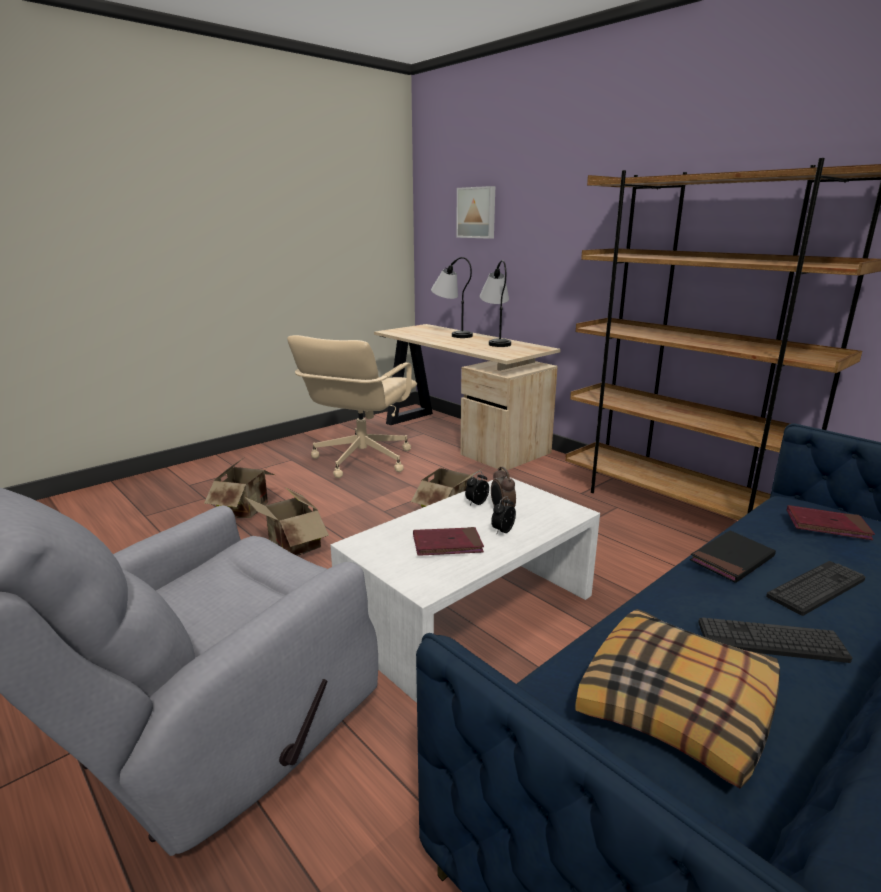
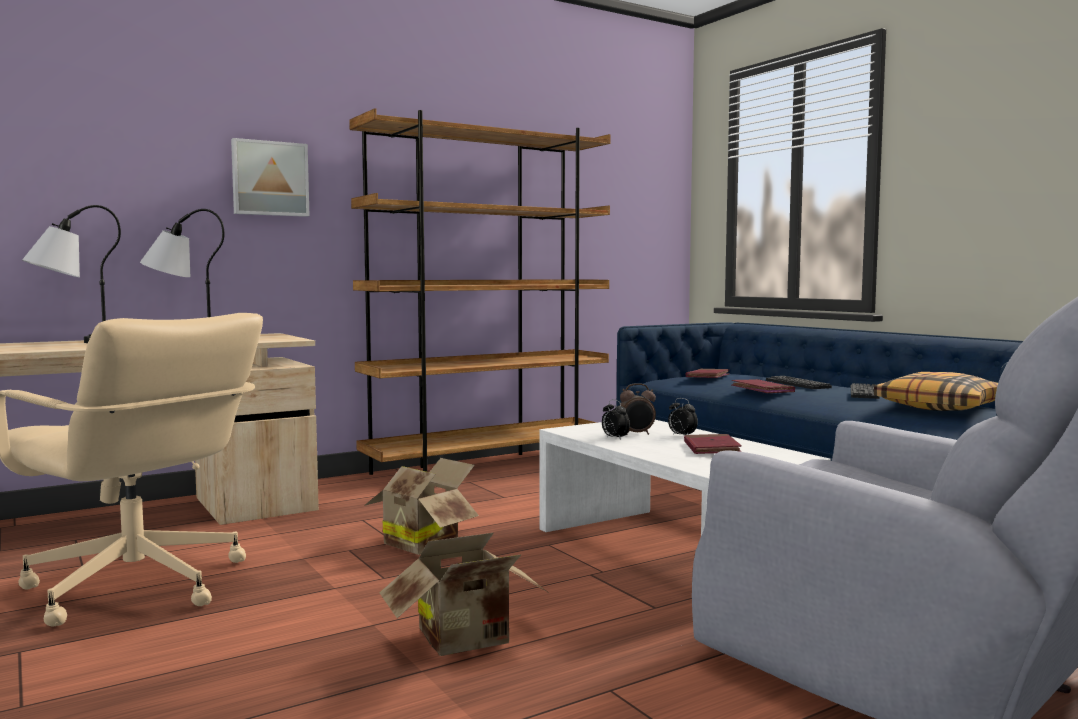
camera: 80 degrees left, 15 degrees down
(248, 509) = (266, 687): cardboard box -> none
(477, 212) = (68, 137): picture -> picture (270, 178)
(731, 559) = (762, 389): black book -> red book

